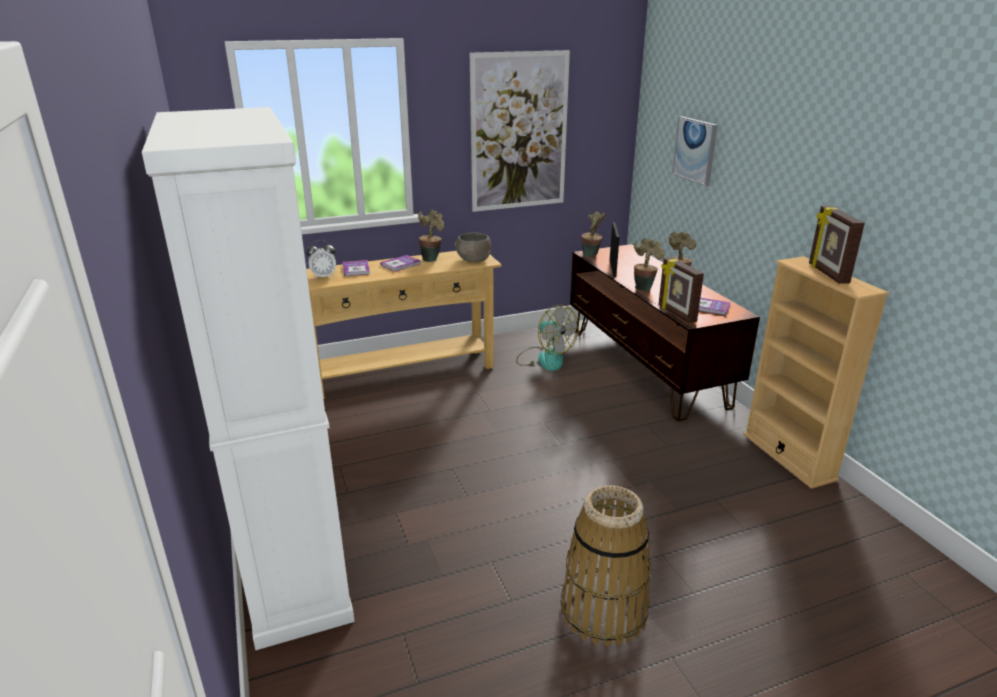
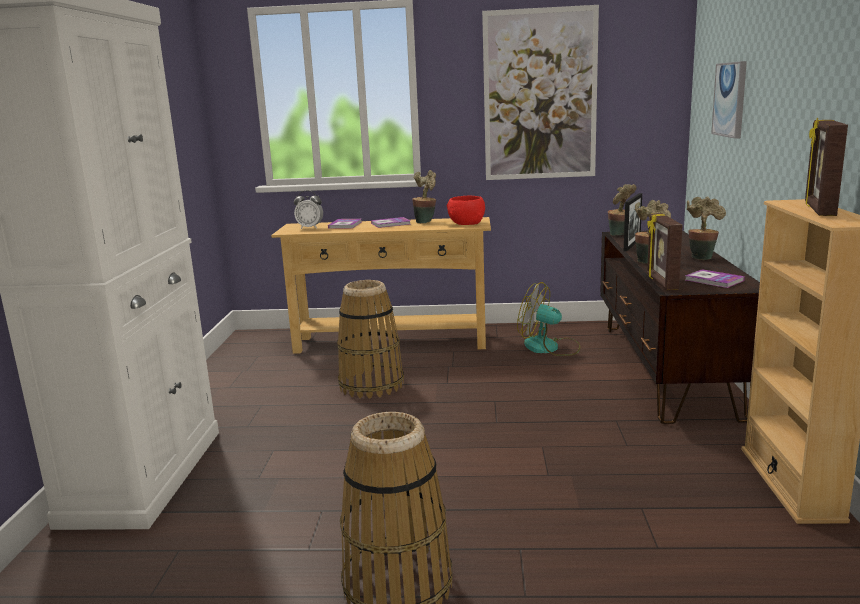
camera: 25 degrees right, 10 degrees down
(425, 424) = (371, 385): none -> basket
(473, 260) = (466, 224): grey bowl -> red bowl
(544, 358) = (549, 347): fan -> fan turned 135 degrees clockwise

